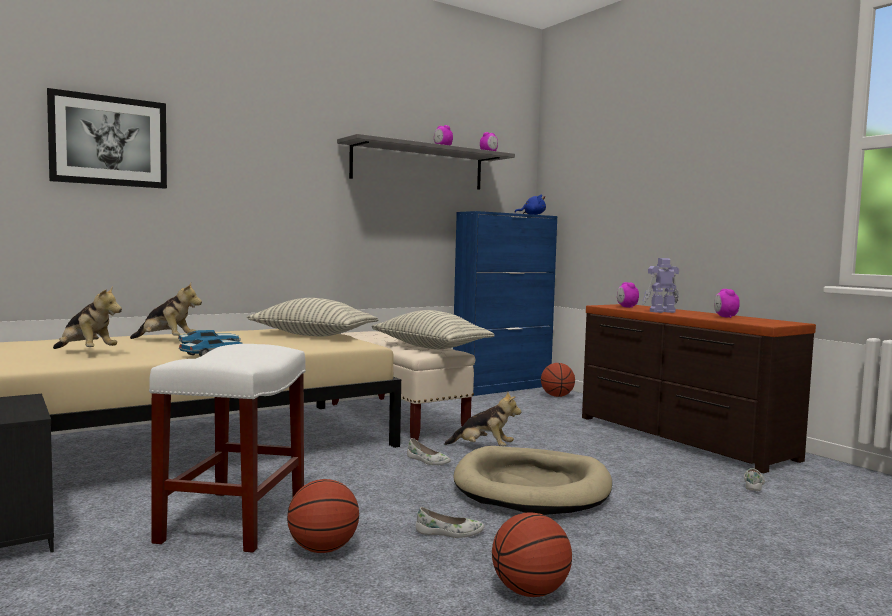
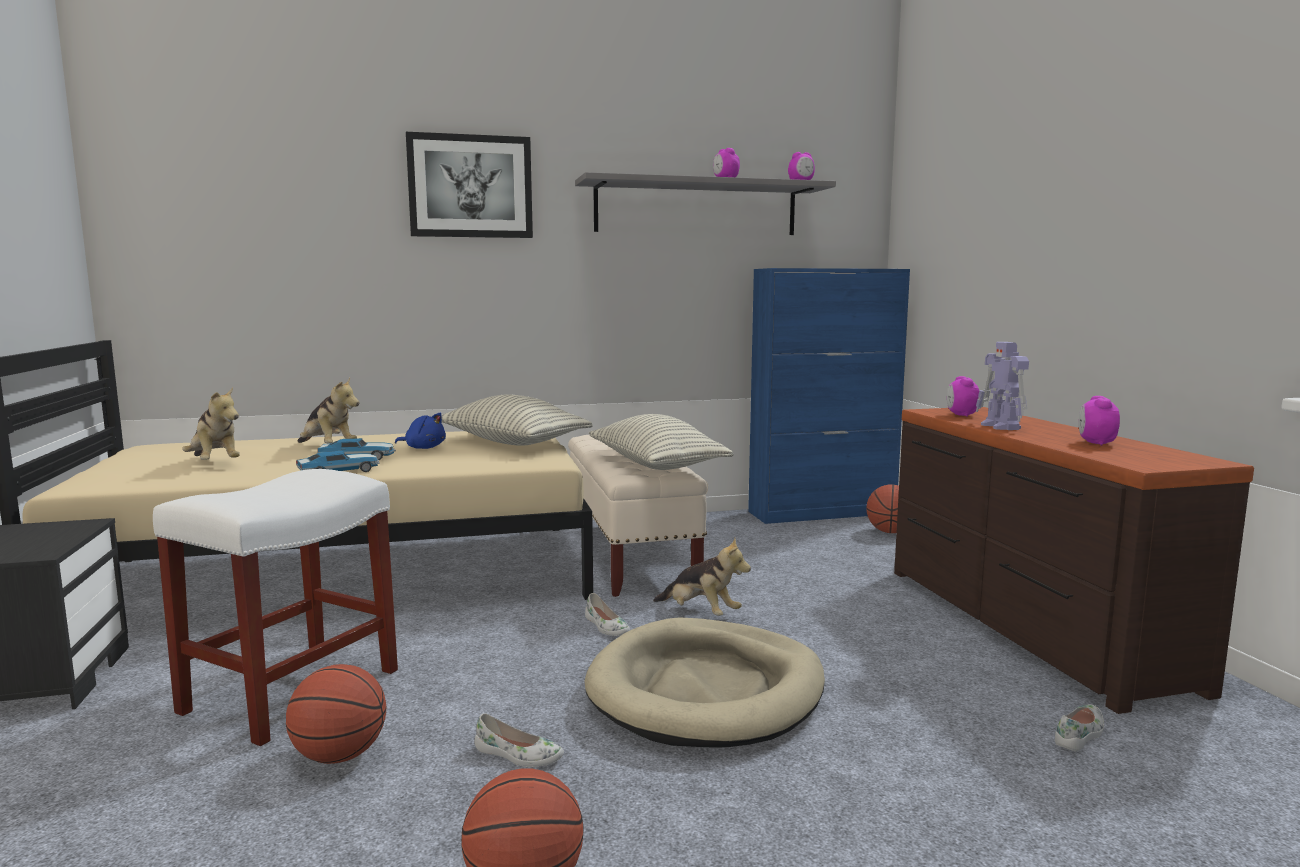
camera: 20 degrees right, 5 degrees up
(109, 141) = (283, 206): picture -> picture (470, 186)
(532, 215) = (872, 268): blue plush toy -> blue plush toy (423, 448)
(661, 311) = (1001, 427): toy robot -> toy robot turned 105 degrees counterclockwise

